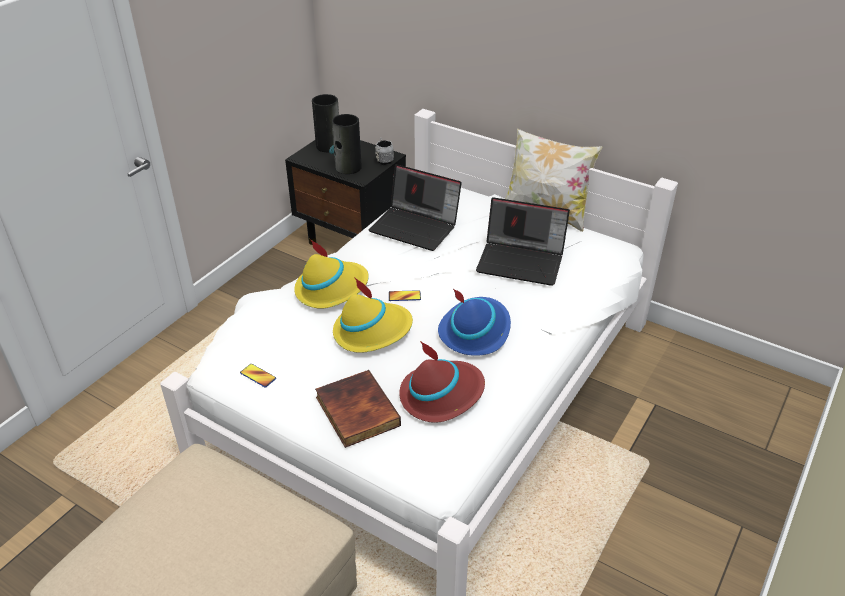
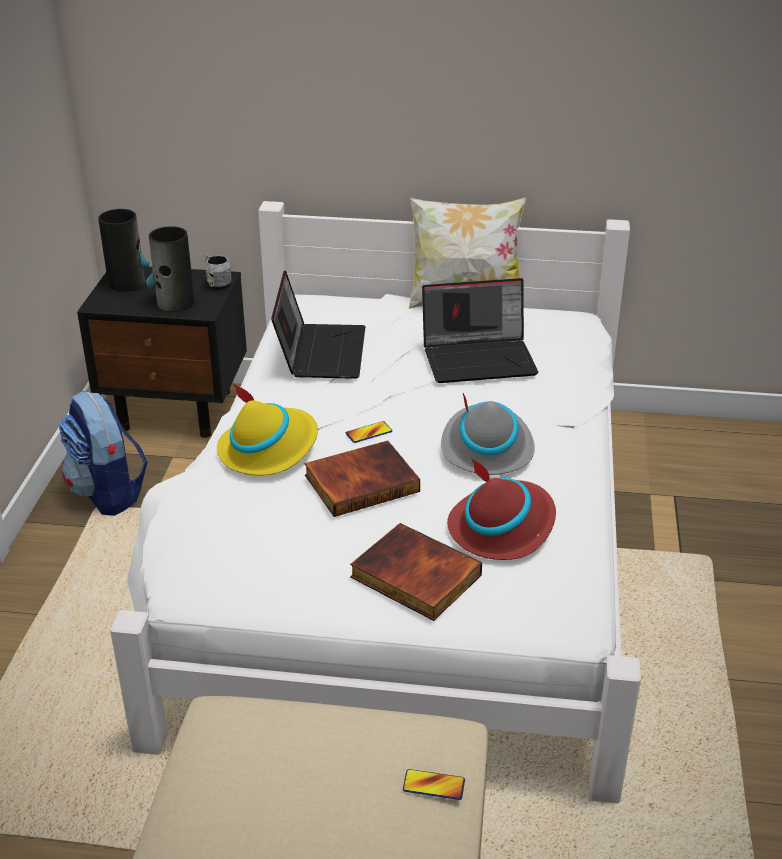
camera: 25 degrees left, 5 degrees down
(258, 376) = (252, 576): phone -> phone (433, 785)
(275, 284) = (108, 493): none -> backpack
(372, 331) = (361, 482): yellow hat -> book
(416, 227) = (320, 351): laptop -> laptop turned 90 degrees counterclockwise
(475, 331) = (486, 447): blue hat -> grey hat

